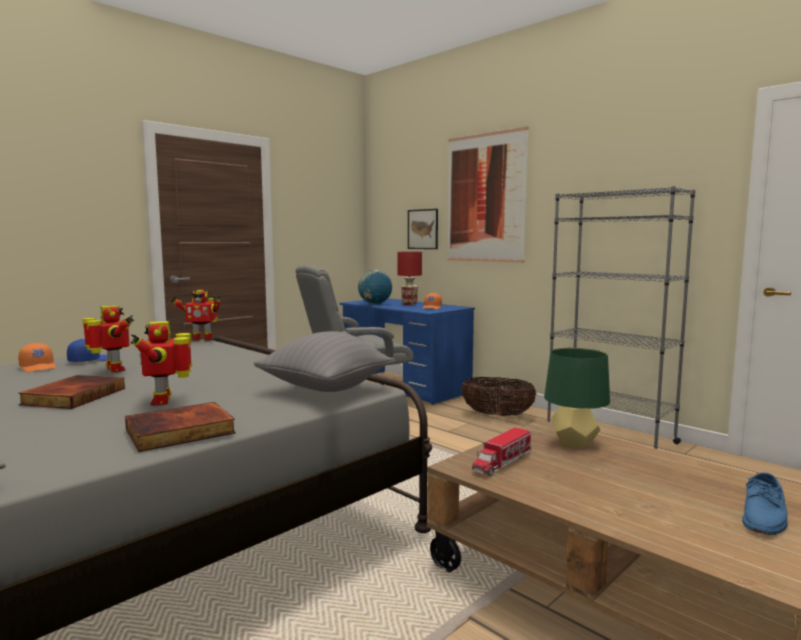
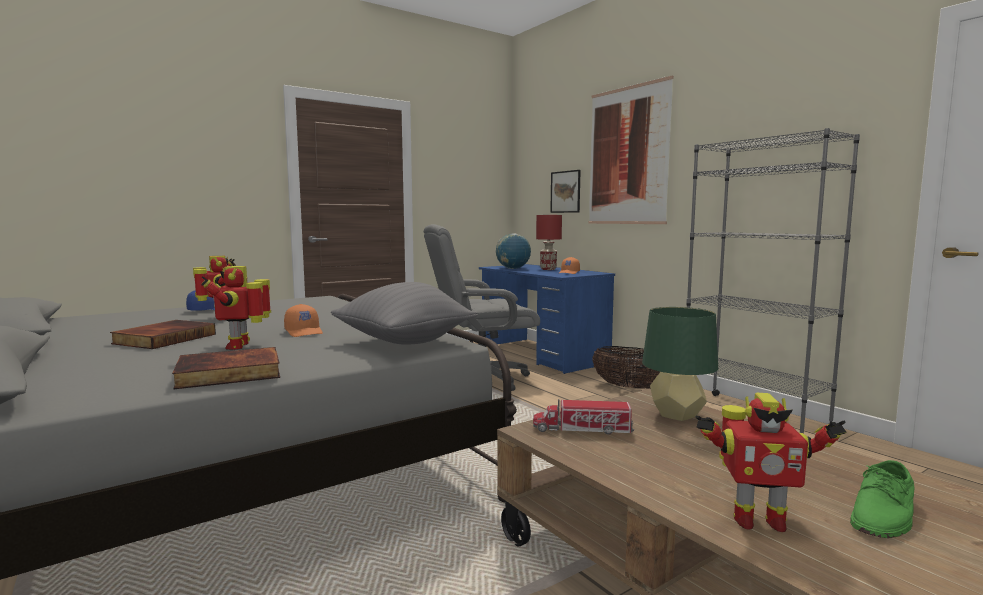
camera: 10 degrees right, 0 degrees up
(39, 367) = (159, 314): orange cap -> orange cap (304, 332)
(202, 339) = (325, 296): toy robot -> toy robot (756, 520)
(502, 462) = (582, 429): toy truck -> toy truck turned 45 degrees clockwise
(764, 516) = (884, 514): blue shoe -> green shoe

